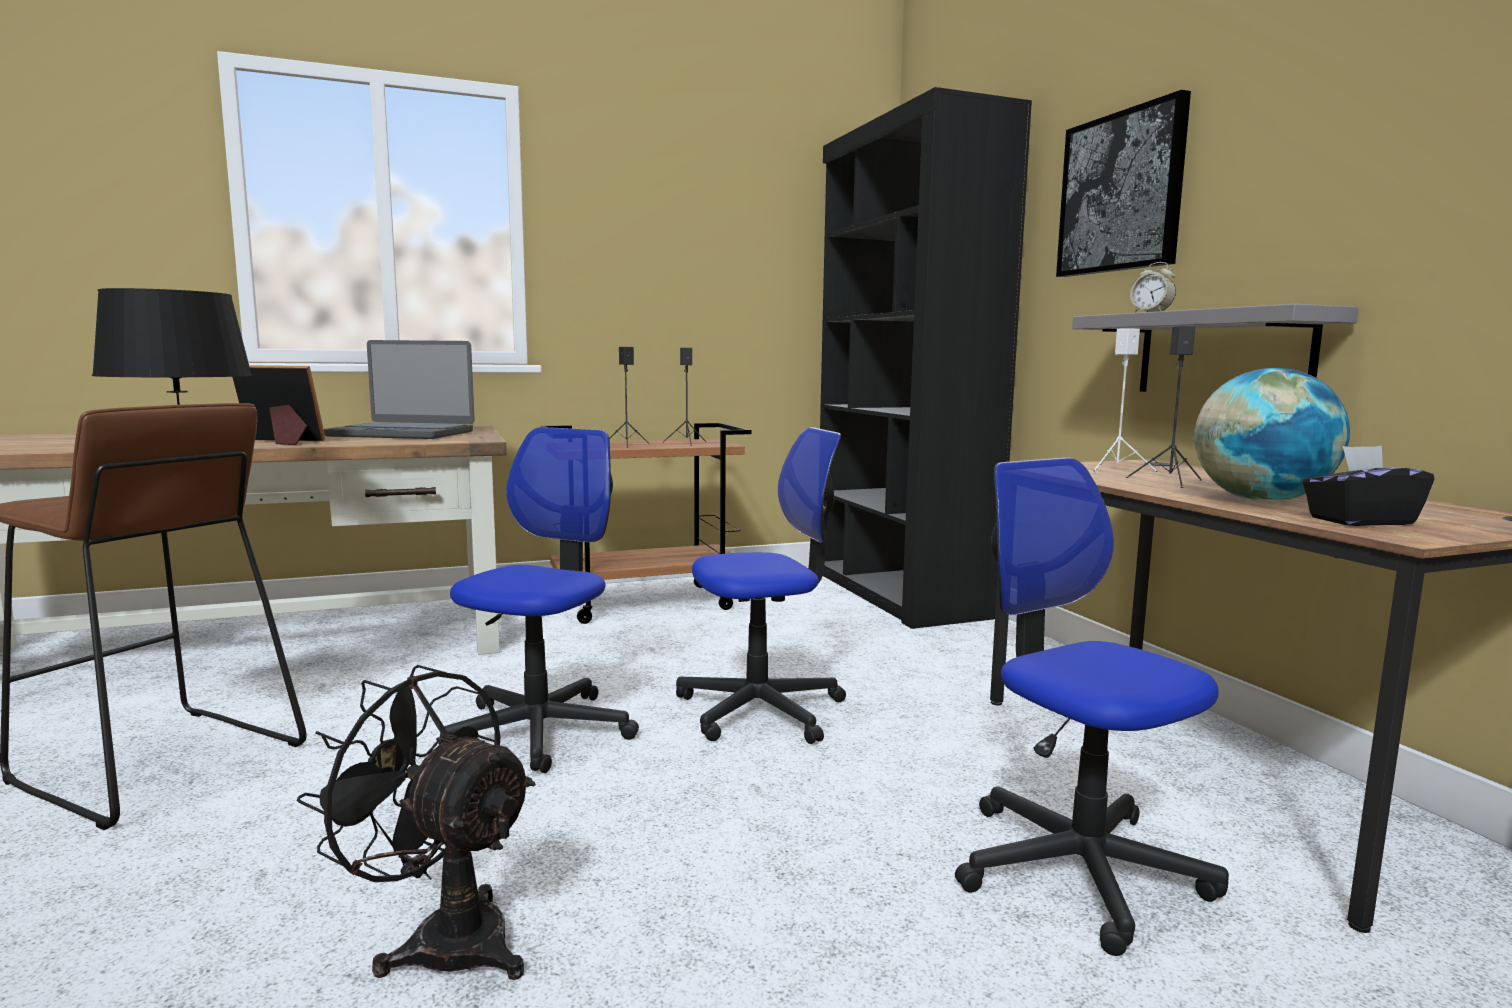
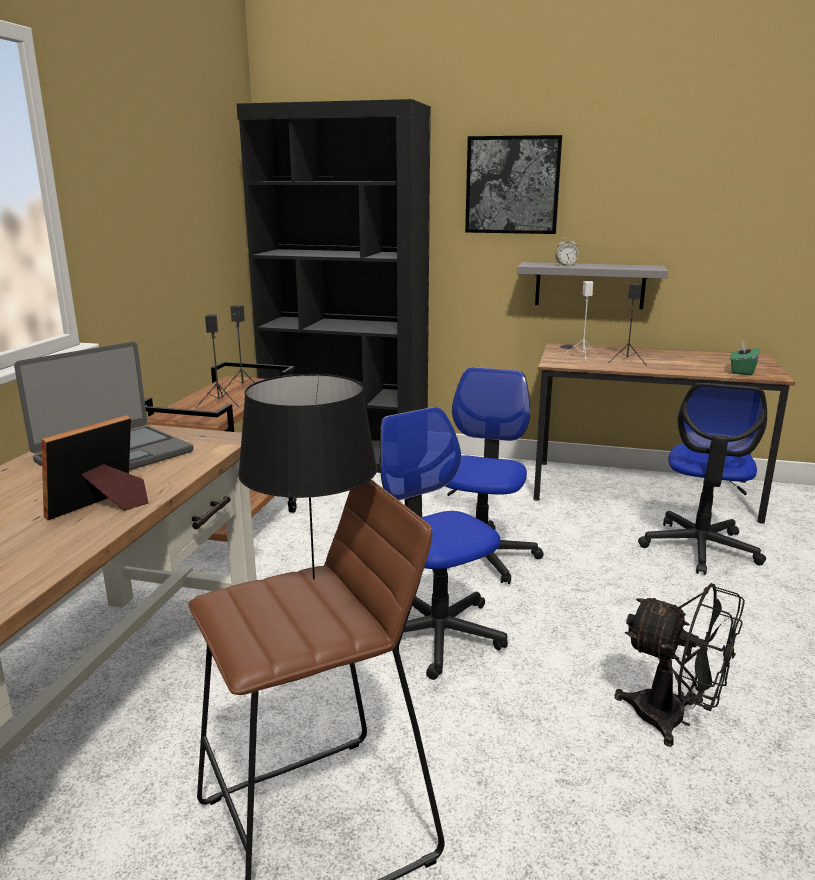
camera: 55 degrees left, 10 degrees up
(443, 937) = (673, 720): black fan -> black fan turned 120 degrees counterclockwise
(1078, 868) = (699, 548): office chair -> office chair turned 75 degrees counterclockwise
(1261, 501) = (689, 367): globe -> none
(1360, 521) = (742, 371): black tissue box -> green tissue box

